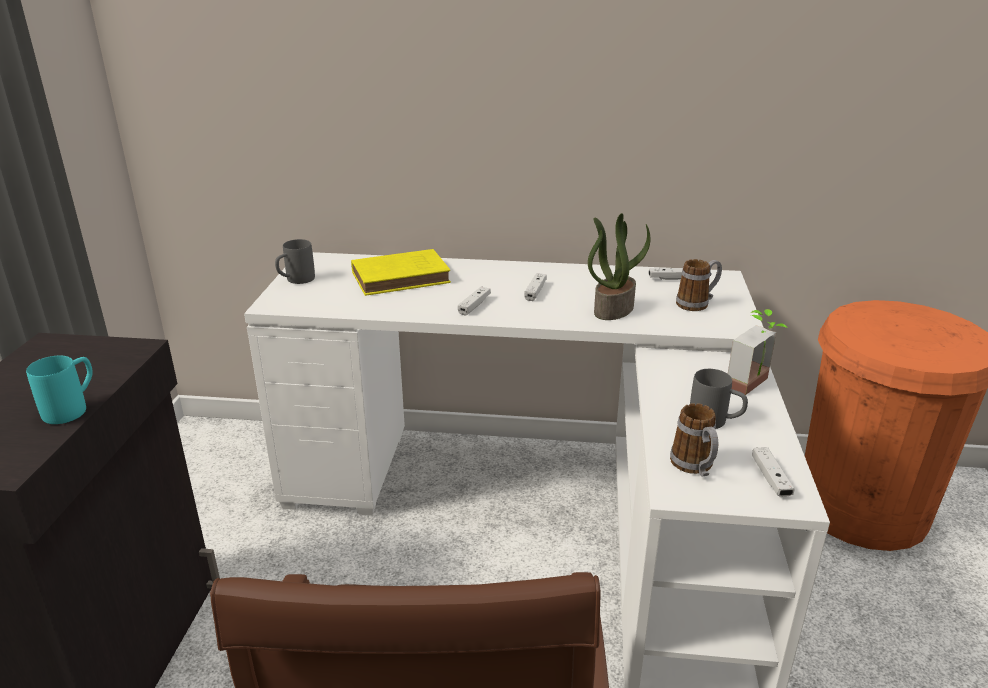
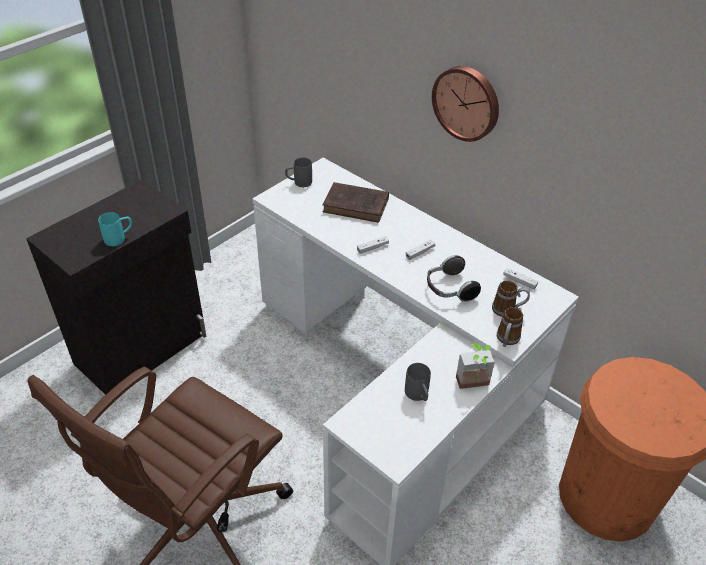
camera: 35 degrees right, 15 degrees up
(403, 277) = (357, 206): yellow book -> brown book
(534, 67) = (467, 102): none -> wall clock
(613, 309) = (449, 289): potted plant -> headphones
(695, 467) = (372, 415): mug -> mug (506, 340)
(770, 478) = (401, 444): white game controller -> none

